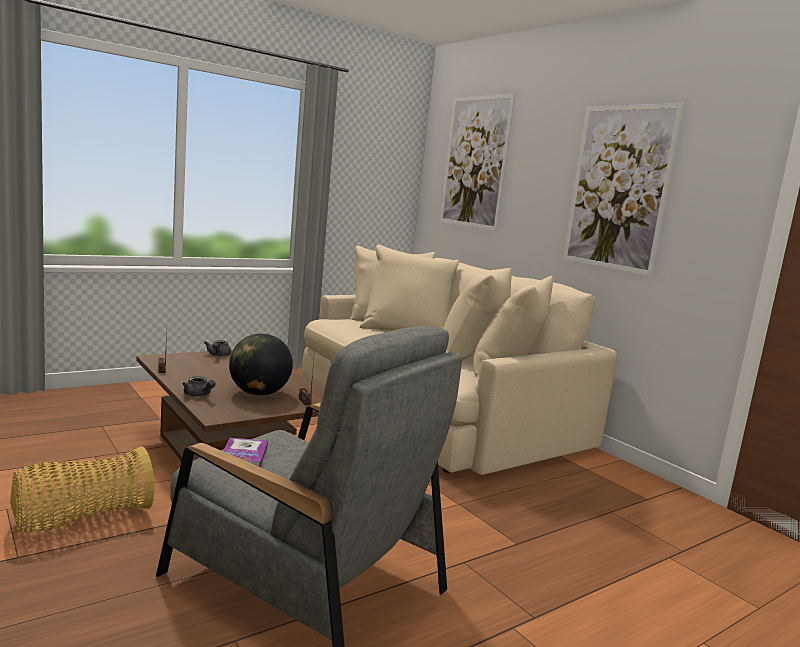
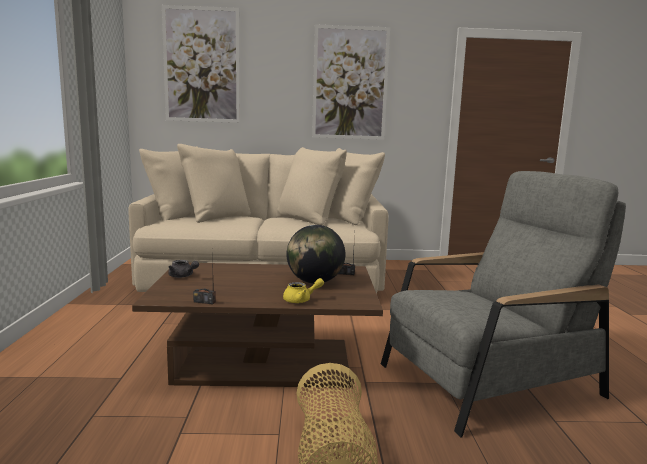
camera: 55 degrees left, 0 degrees up
(199, 395) = (301, 300): grey teapot -> yellow teapot
(244, 454) = (457, 307): book -> none

